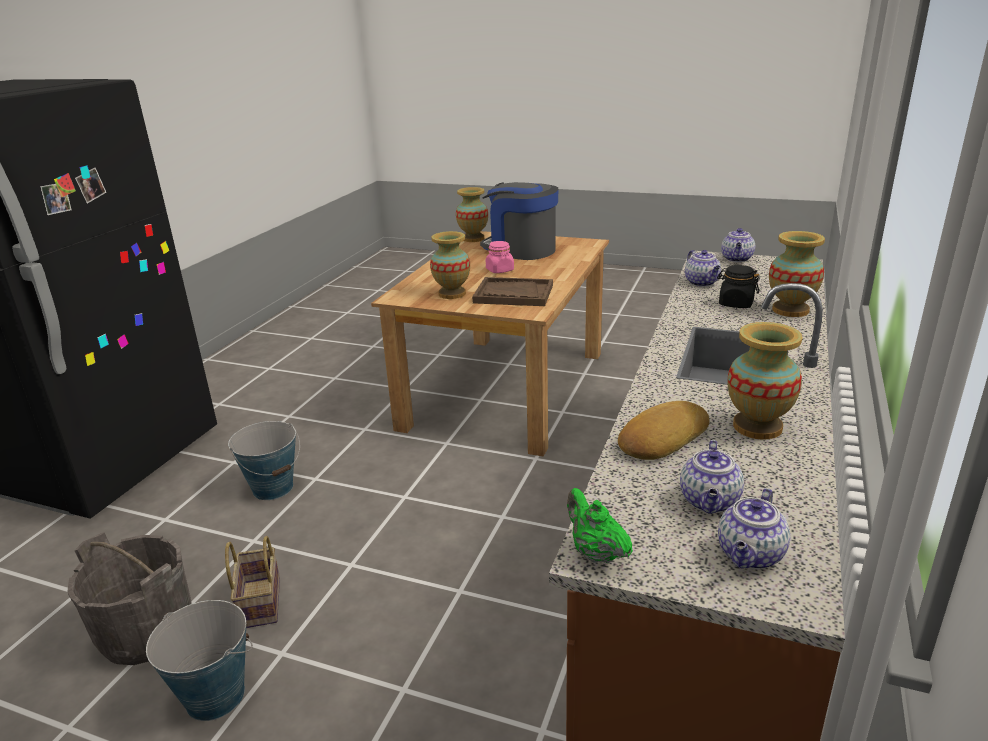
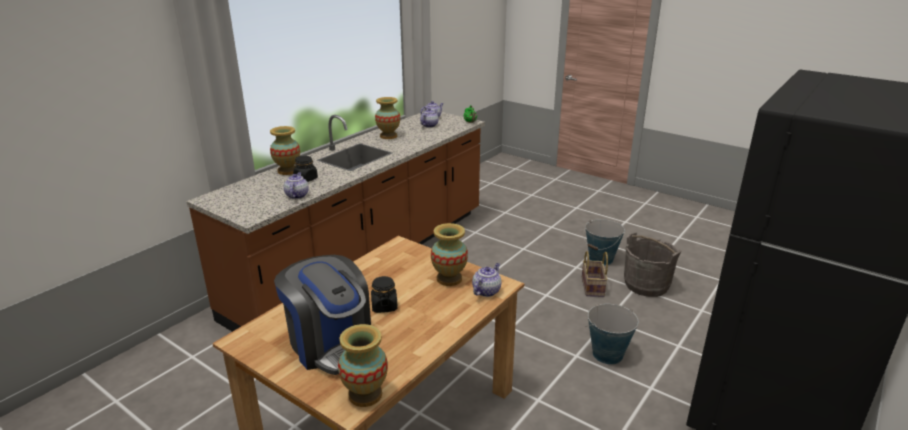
camera: 165 degrees left, 0 degrees up
(500, 270) = (384, 306): pink jar -> black jar
(513, 294) = (398, 267): brown tray -> none
(661, 438) = (424, 138): bread -> none
(737, 259) = (236, 211): teapot -> teapot (486, 291)

